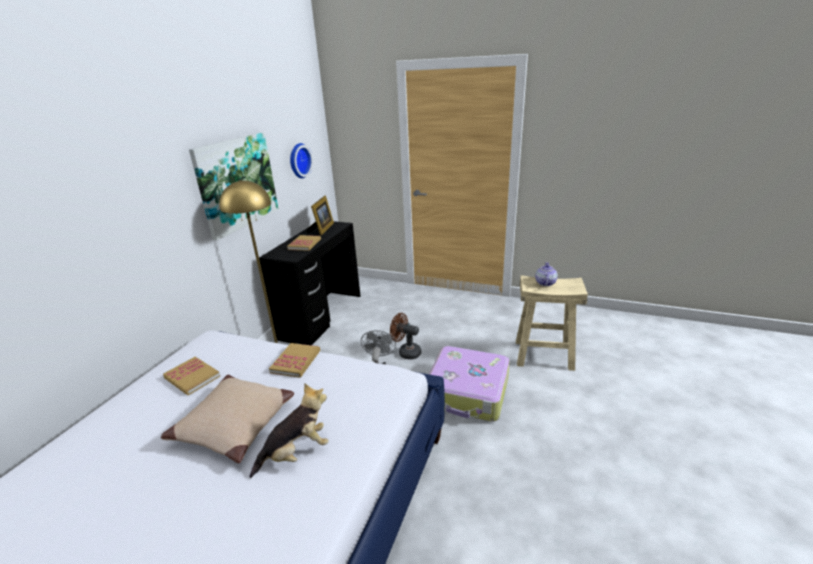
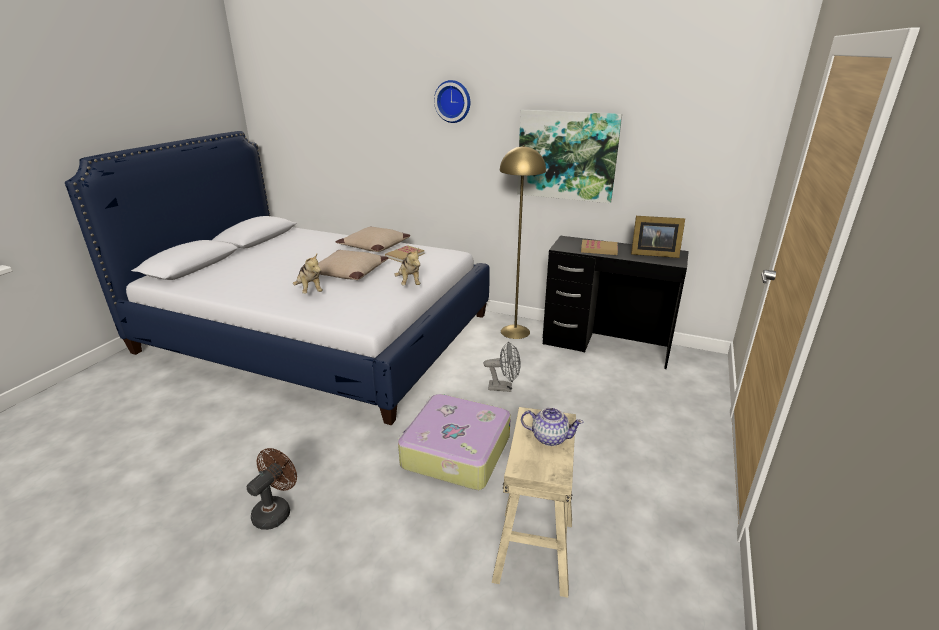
camera: 90 degrees right, 0 degrees up
(125, 416) = (374, 246): none -> beige pillow
(296, 361) = (409, 283): book -> plush toy
(298, 160) = (683, 164): wall clock -> wall clock (453, 101)
(406, 352) = (536, 407): brown fan -> brown fan (276, 511)

